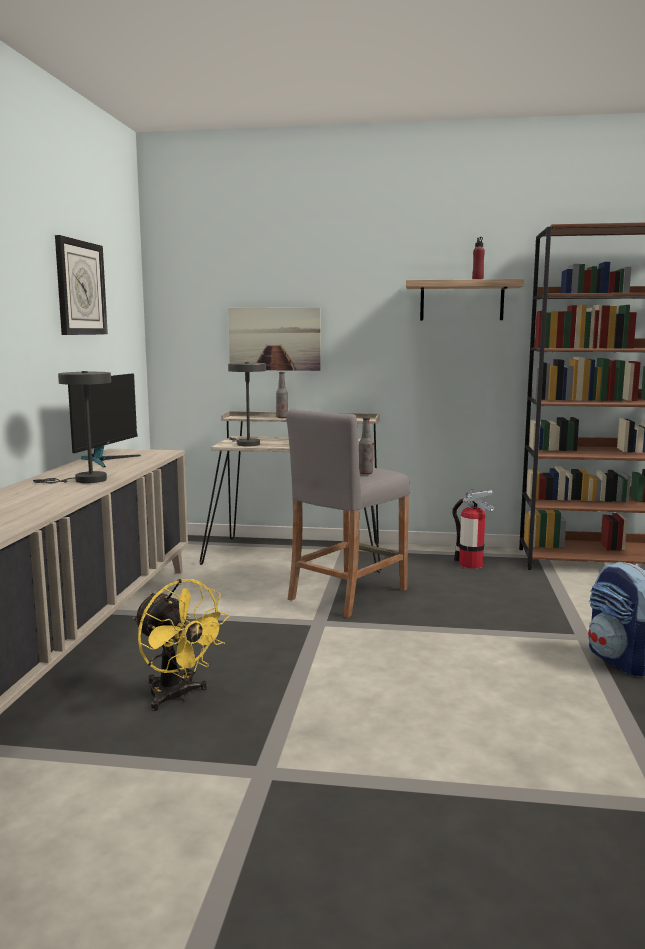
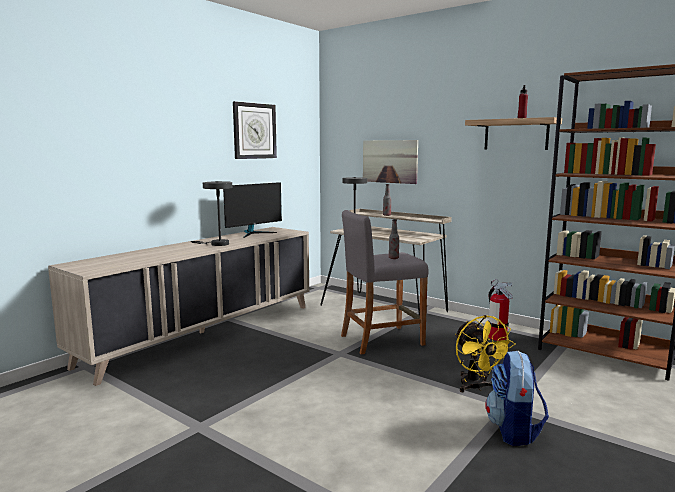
camera: 30 degrees right, 0 degrees up
(177, 697) = (212, 376): yellow fan -> yellow fan (476, 387)

